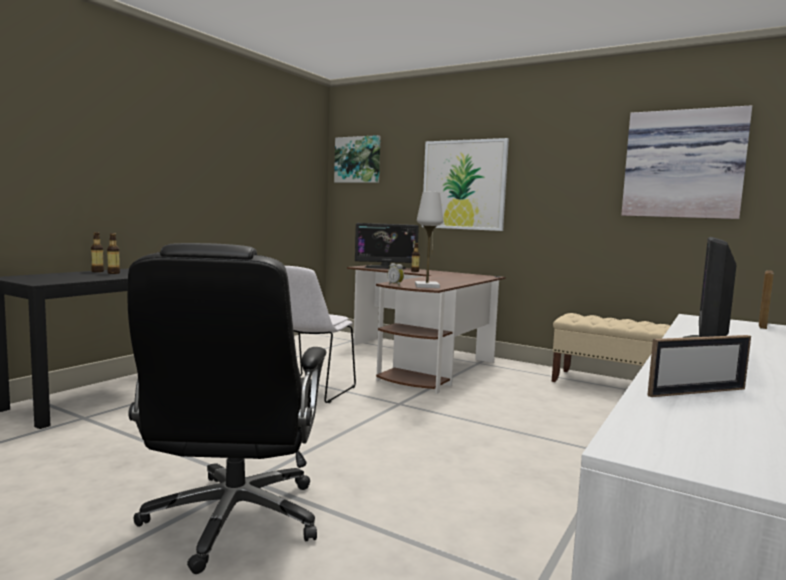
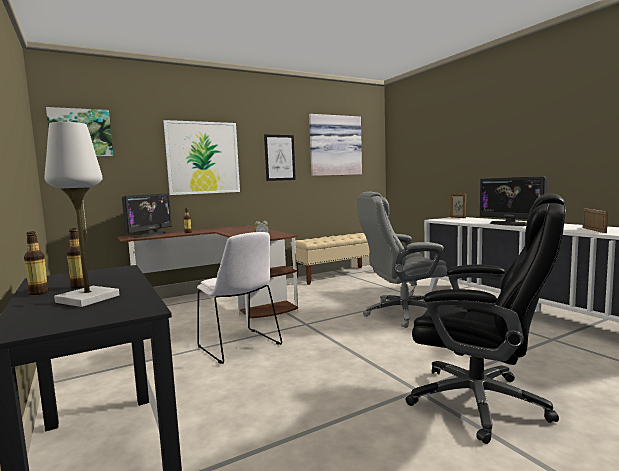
camera: 60 degrees left, 0 degrees up
(427, 286) = (276, 235): white table lamp -> white table lamp (88, 299)
(507, 448) = (401, 313): none -> grey office chair
(570, 185) = (279, 157): none -> picture

